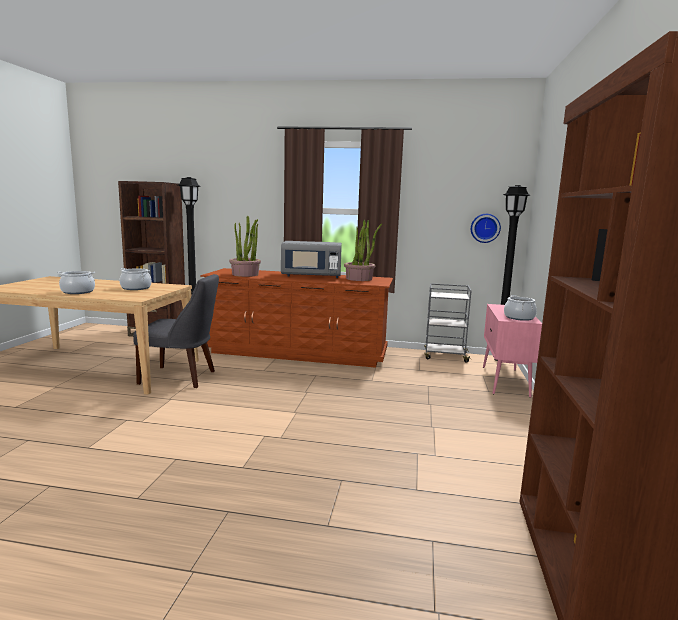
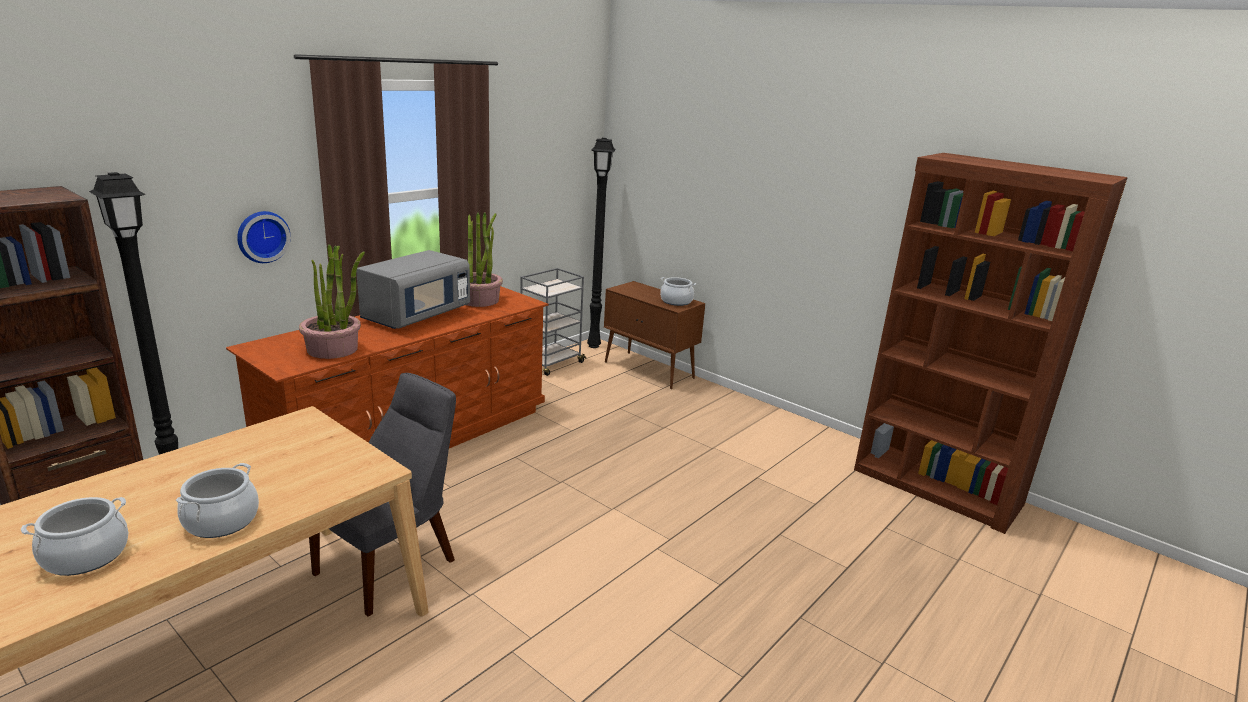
camera: 60 degrees left, 10 degrees up
(136, 288) = (269, 457): cooking pot -> cooking pot (86, 556)
(485, 228) = (566, 192): wall clock -> wall clock (262, 236)
(505, 381) = (649, 370): pink cabinet -> brown cabinet

